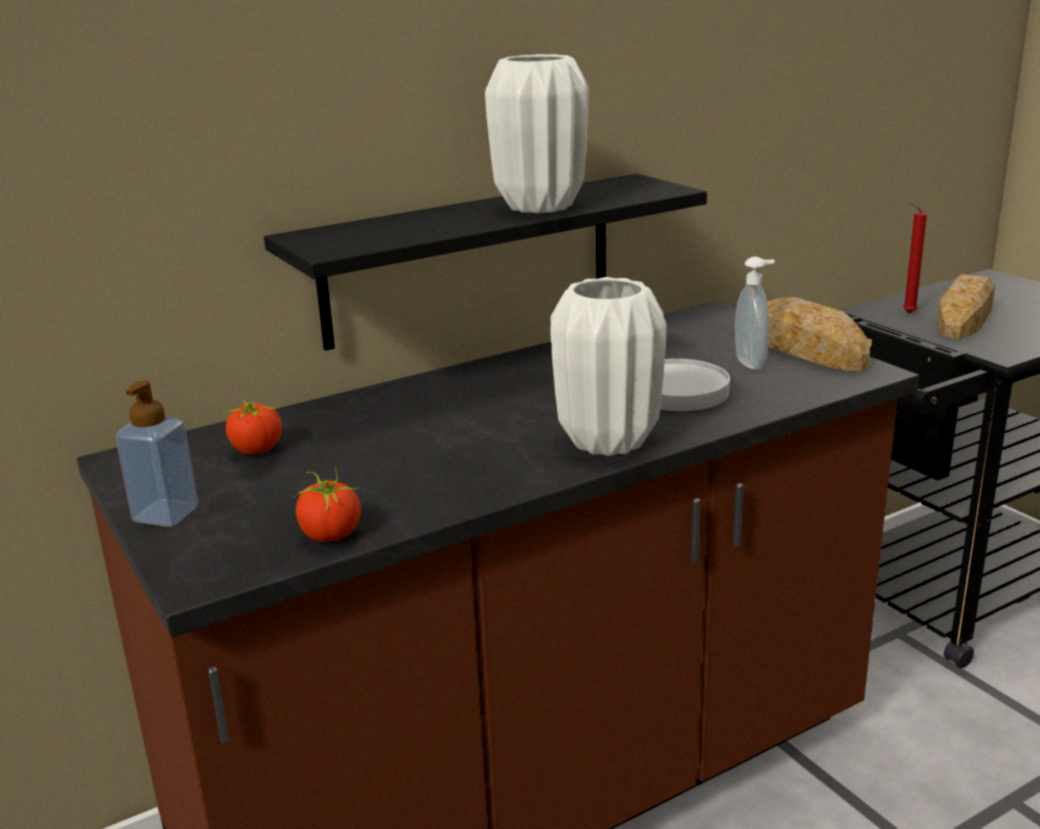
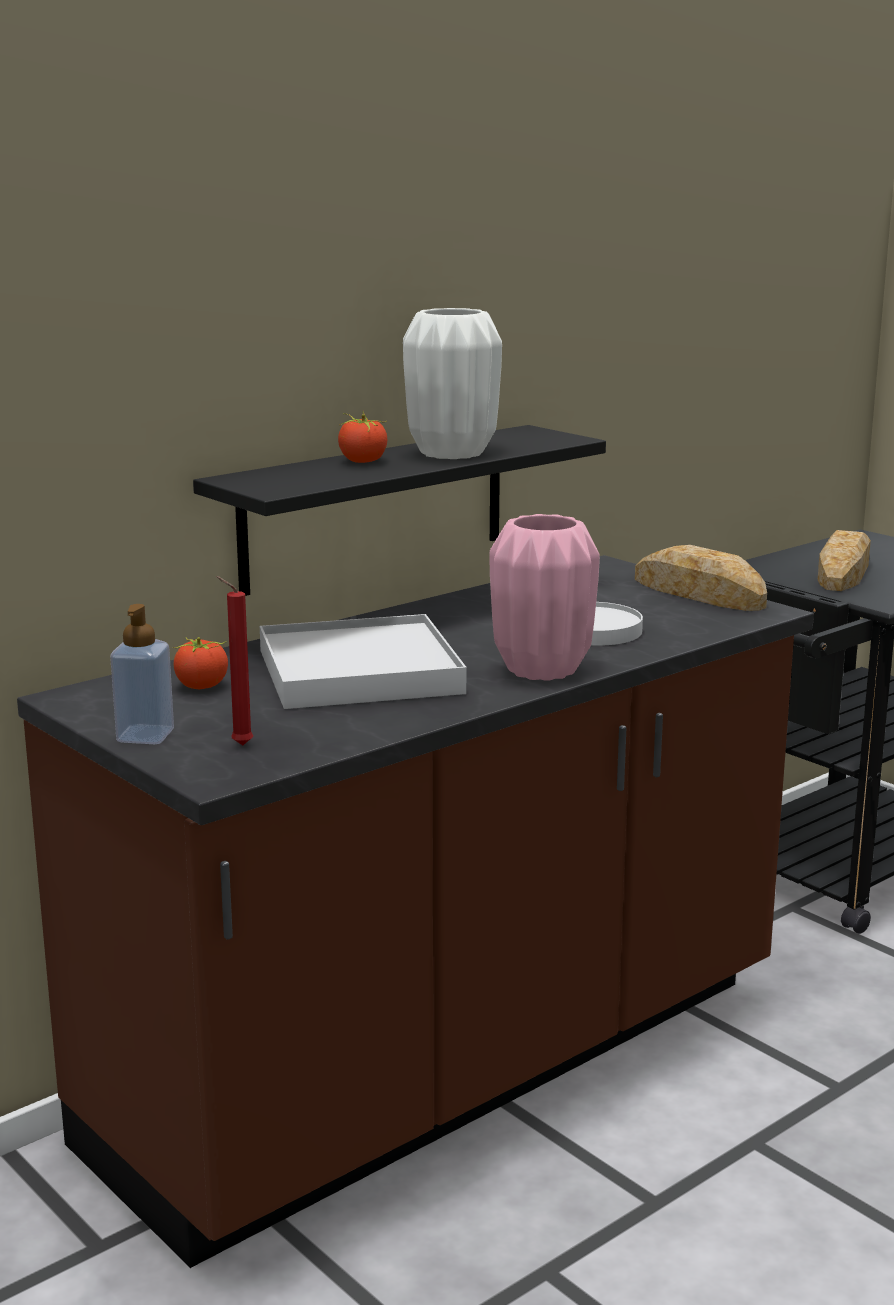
camera: 10 degrees left, 5 degrees down
(330, 535) = (316, 745): tomato -> tomato (362, 461)
(419, 437) = (358, 672): none -> white tray
(609, 441) = (543, 670): white vase -> pink vase
(752, 363) = (656, 606): soap dispenser -> none
(906, 313) = (786, 569): red candle -> red candle (238, 745)

